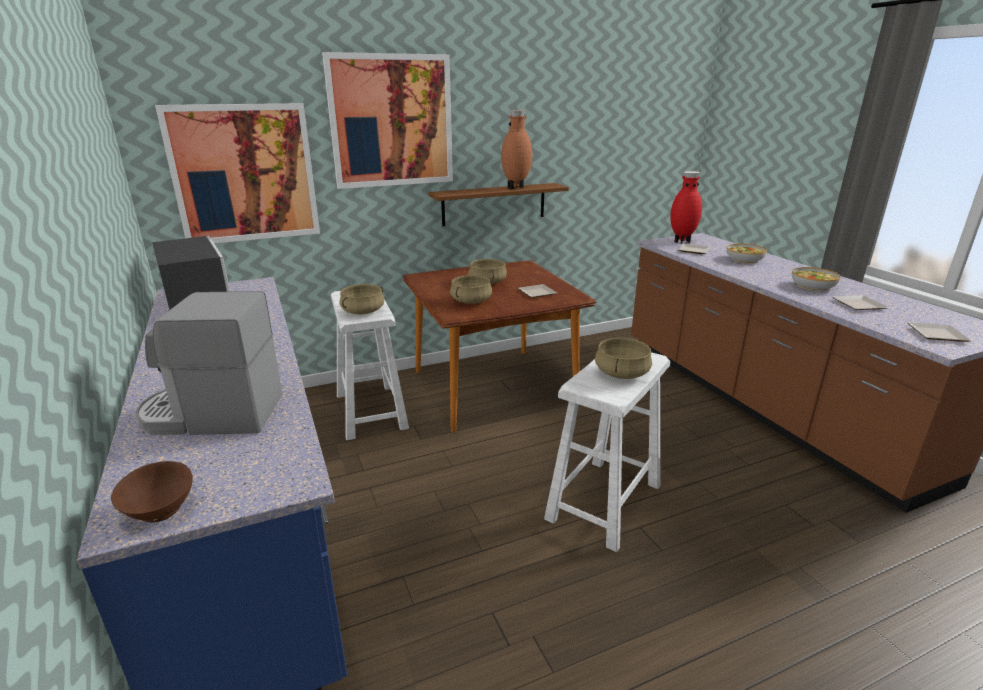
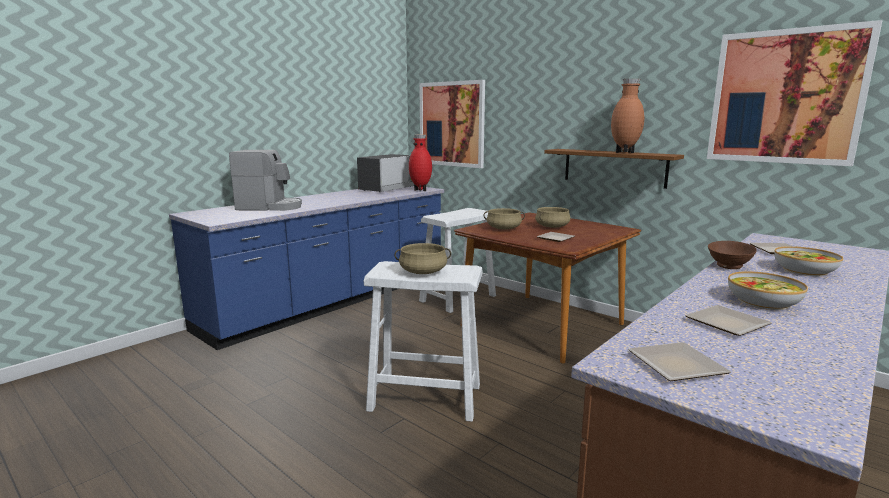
camera: 65 degrees right, 10 degrees down
(159, 512) = (195, 214): brown bowl -> brown bowl (728, 266)
(212, 414) = (270, 207): coffee machine -> coffee machine turned 120 degrees clockwise
(363, 312) = (446, 216): beige cooking pot -> none
(391, 121) = (536, 91): picture -> picture (785, 97)
(681, 241) = (808, 245): red vase -> red vase (421, 190)

